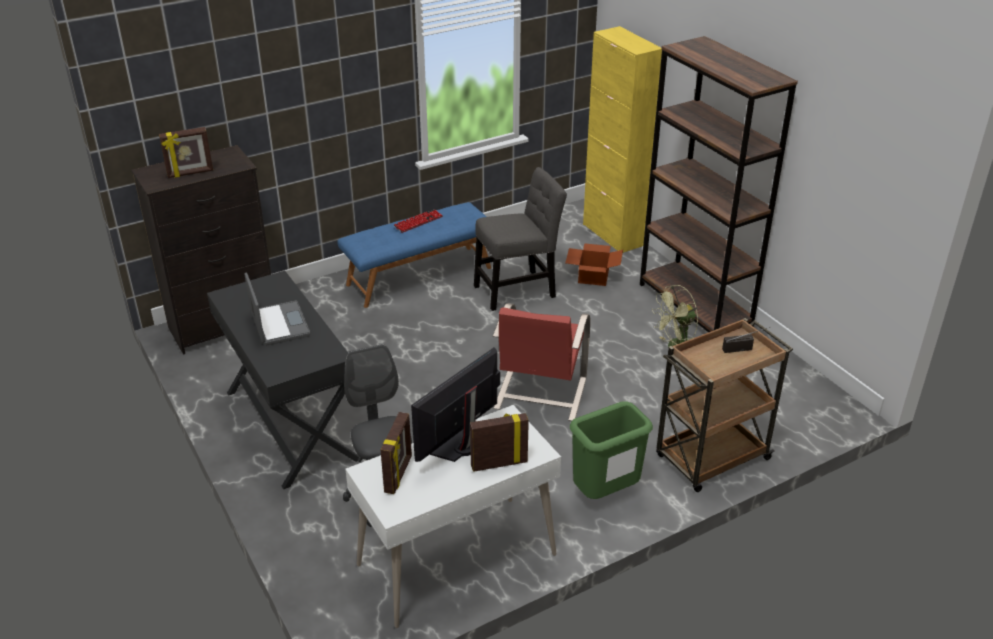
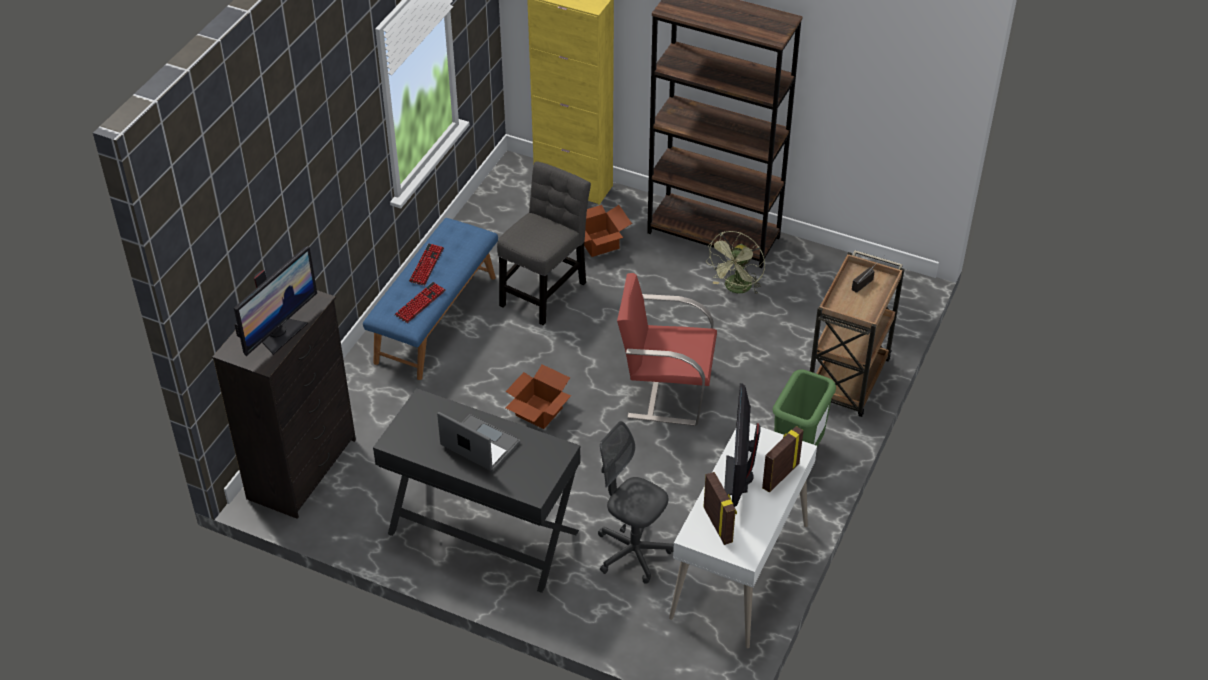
camera: 35 degrees left, 10 degrees up
(190, 173) = (280, 333): picture frame -> monitor
(386, 241) = (420, 303): none -> keyboard
(424, 364) = (537, 412): none -> cardboard box
(539, 394) = (665, 391): red chair -> red chair turned 120 degrees clockwise

